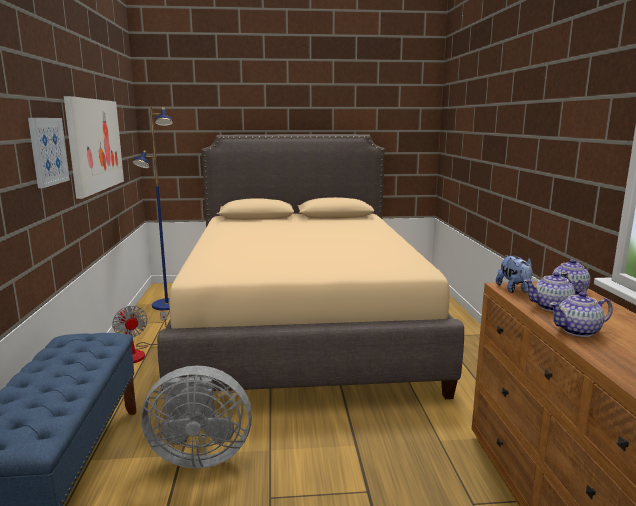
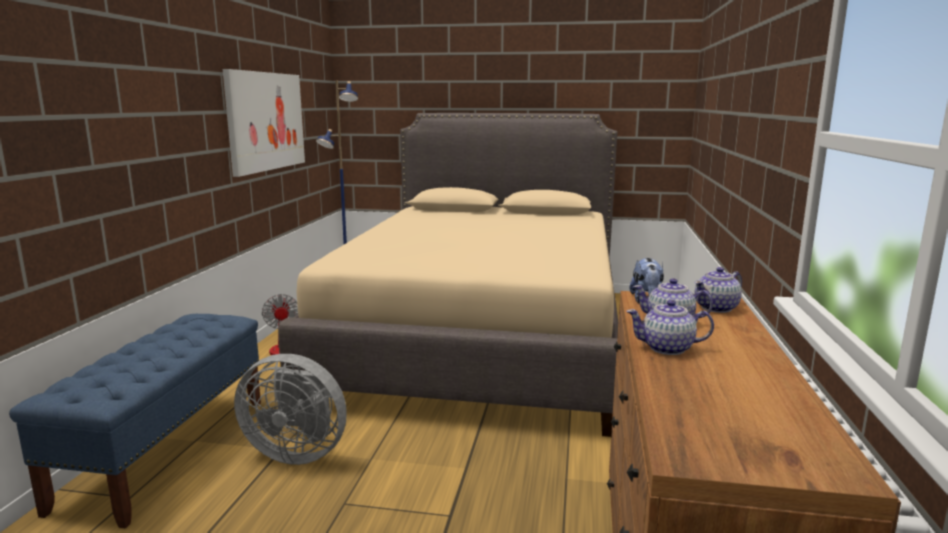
camera: 15 degrees right, 0 degrees up
(47, 151) = (195, 125): picture -> none

